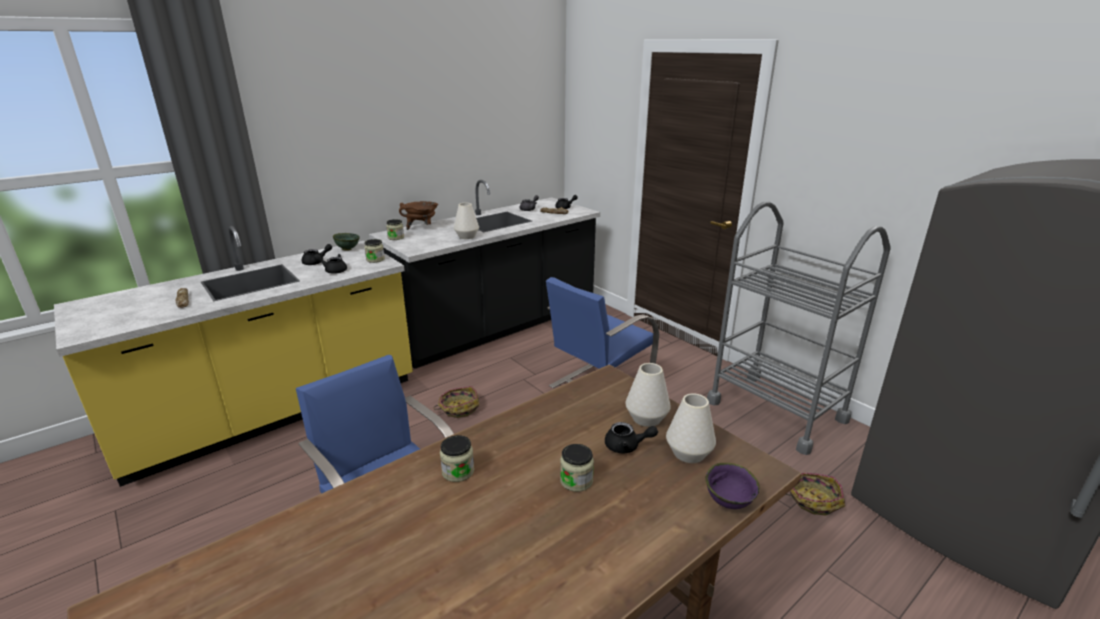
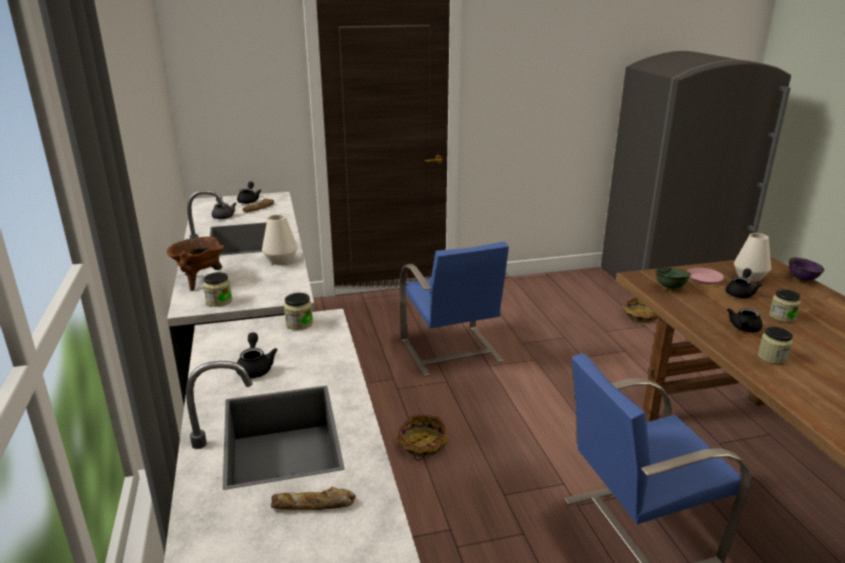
camera: 65 degrees left, 0 degrees up
(333, 270) = (310, 356): black teapot -> black teapot (743, 329)
(347, 249) = (223, 340): green bowl -> green bowl (669, 288)
(646, 418) = (704, 279): white vase -> pink plate
(776, 411) = (537, 290): grey cart -> none

